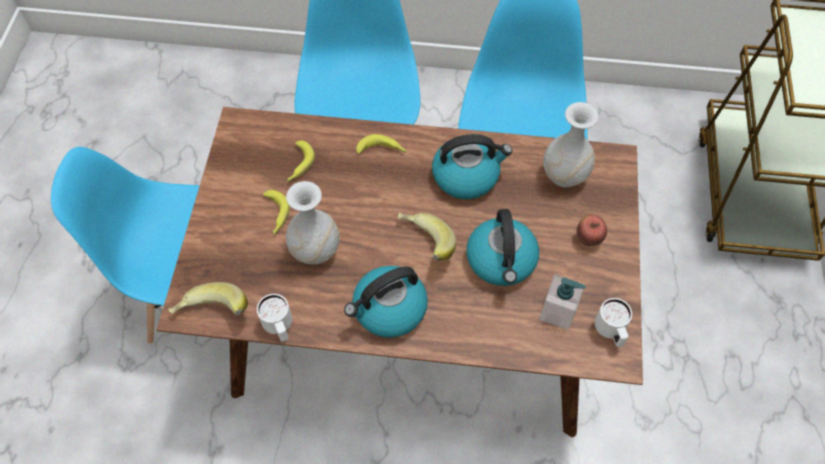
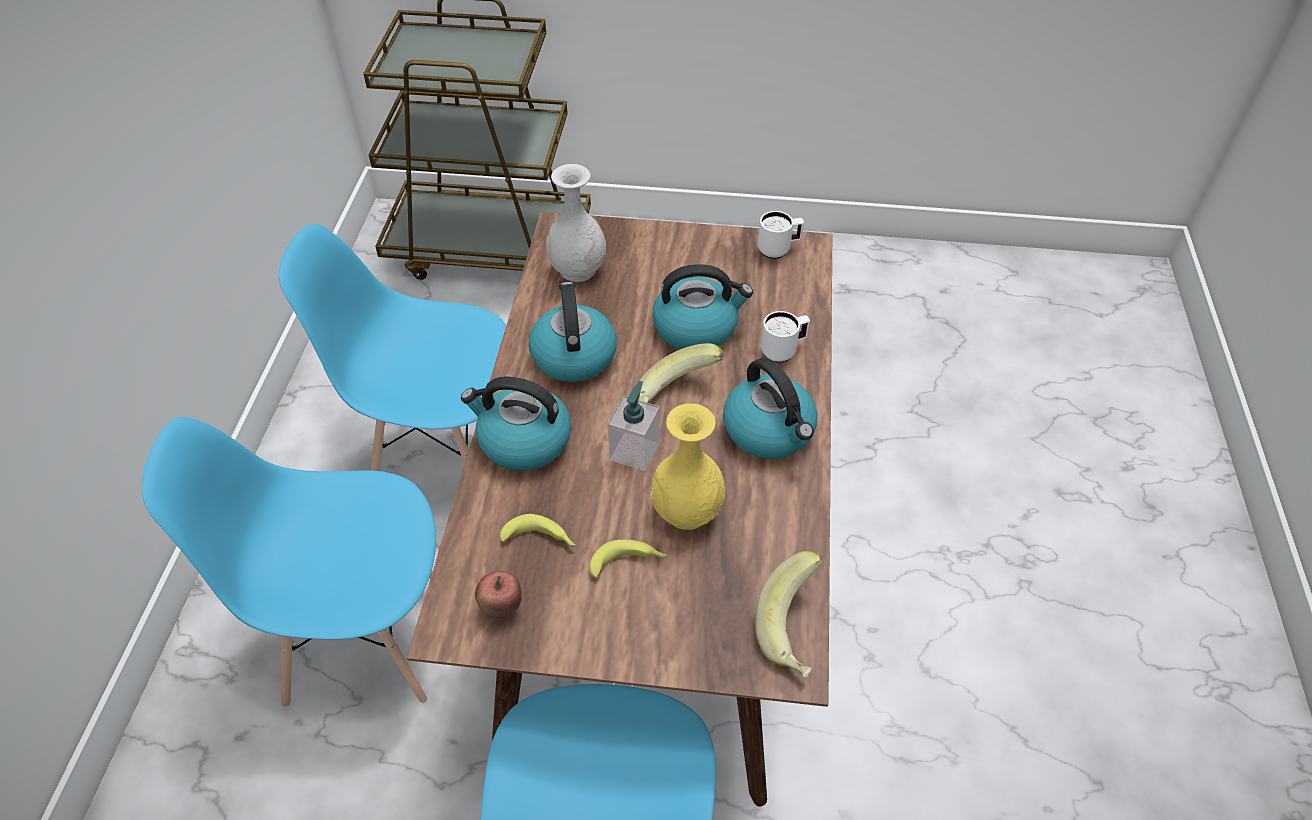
camera: 90 degrees left, 10 degrees down
(279, 327) = (807, 545): white mug -> white mug (783, 351)
(316, 250) = (687, 511): white vase -> yellow vase
(382, 150) = (523, 441): banana -> kettle
(558, 312) = (759, 286): soap dispenser -> soap dispenser (634, 451)
(588, 238) = (665, 257): apple -> apple (501, 607)

